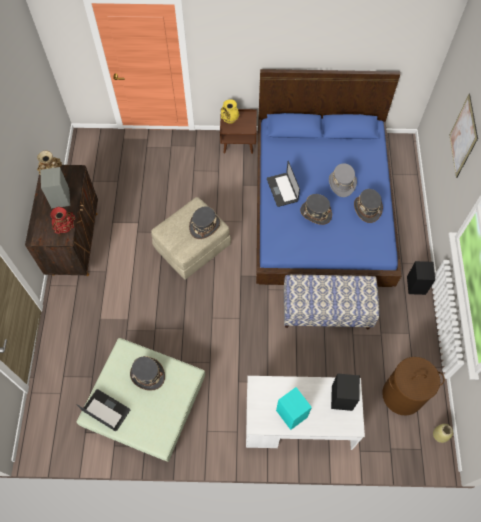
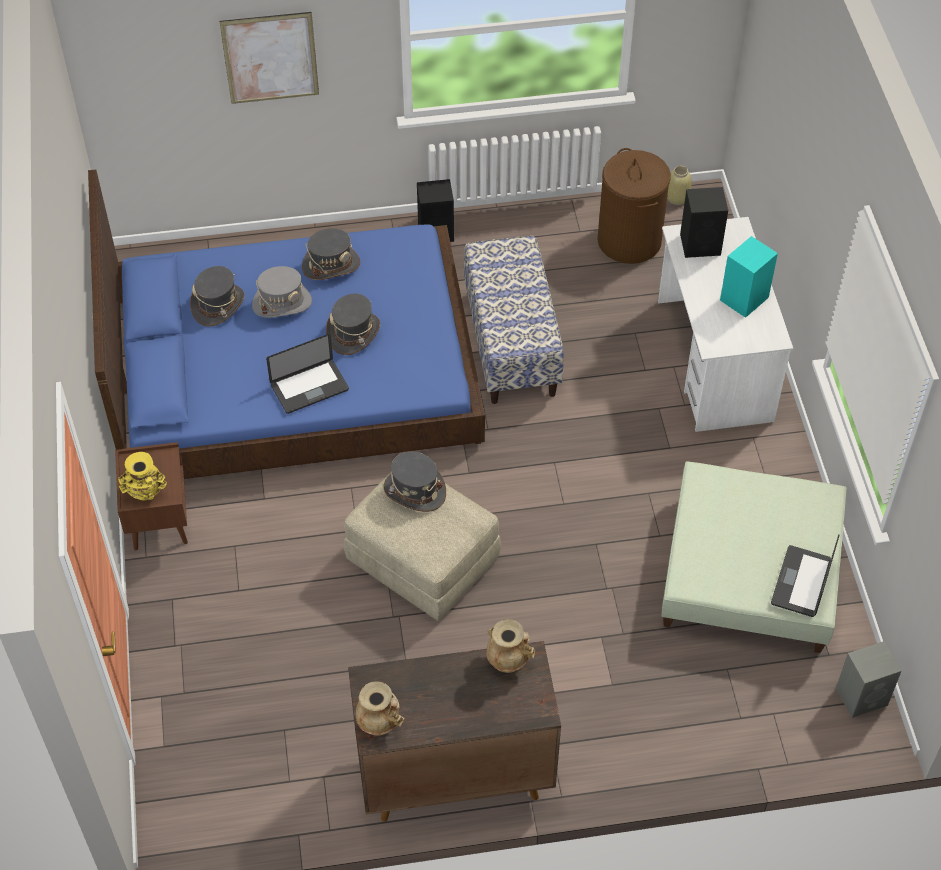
camera: 100 degrees left, 10 degrees down
(60, 198) = (440, 690): grey speaker -> grey speaker (862, 696)
(66, 228) = (508, 661): red vase -> beige vase
(147, 375) = (720, 537): grey hat -> grey hat (218, 305)

